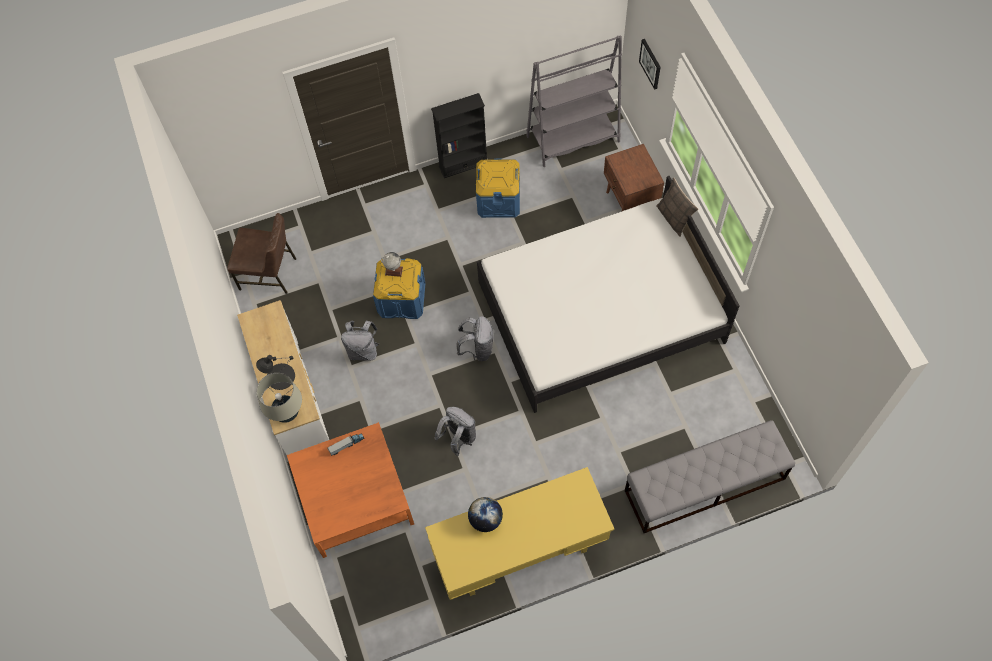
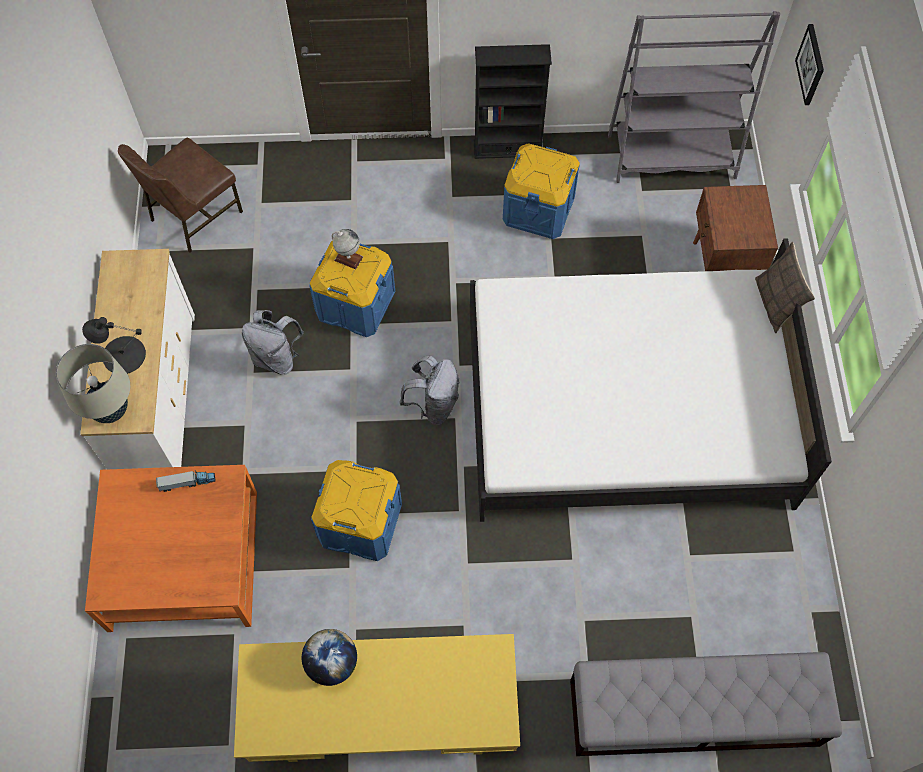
camera: 15 degrees right, 0 degrees up
(269, 273) = (194, 216): brown chair -> brown chair turned 105 degrees clockwise
(458, 438) = (360, 523): grey backpack -> blue storage box

